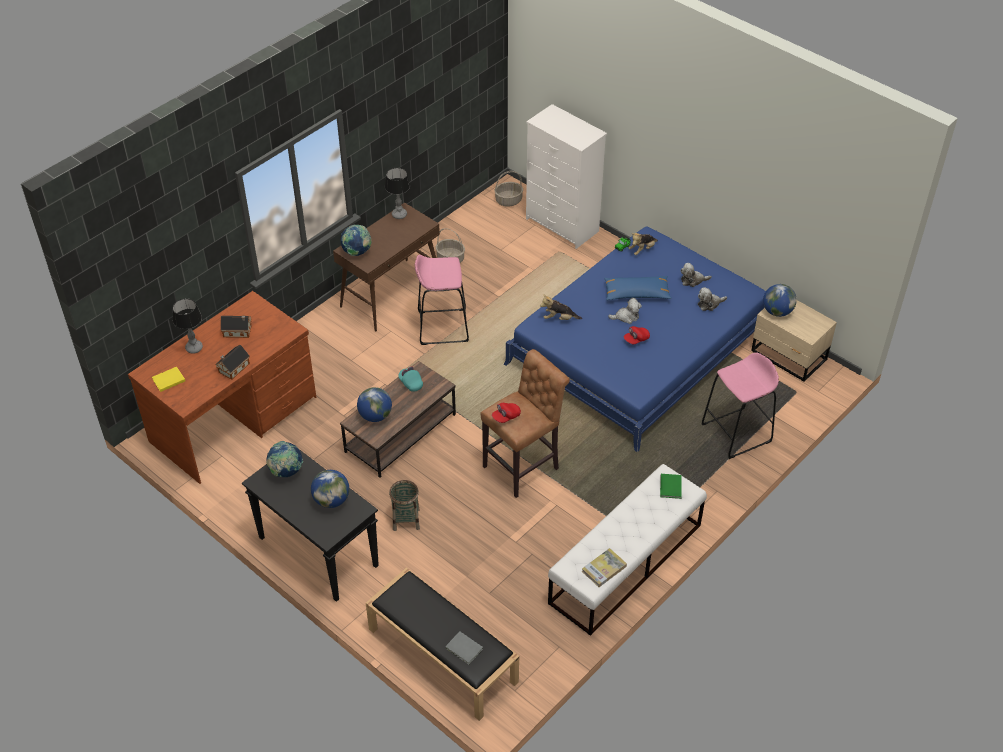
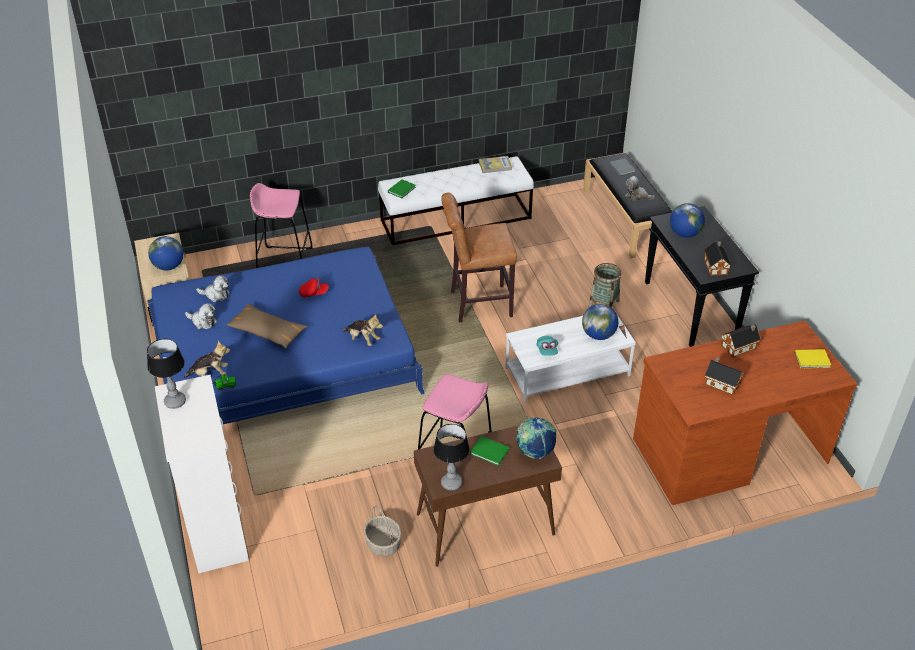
camera: 150 degrees left, 5 degrees down
(194, 348) = (776, 383): table lamp -> table lamp (175, 401)
(286, 472) = (715, 266): globe -> toy house
(387, 241) = (490, 452): none -> green book
(400, 433) = (567, 371): brown coffee table -> white coffee table
(506, 417) = (500, 237): red cap -> none
(509, 200) = (242, 601): basket -> none
(626, 317) = (301, 314): plush toy -> plush toy (637, 196)
(636, 293) = (267, 332): blue pillow -> brown pillow

